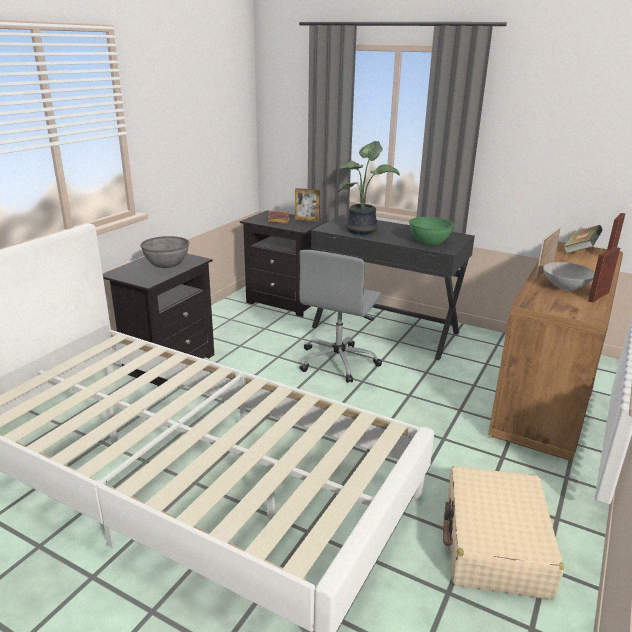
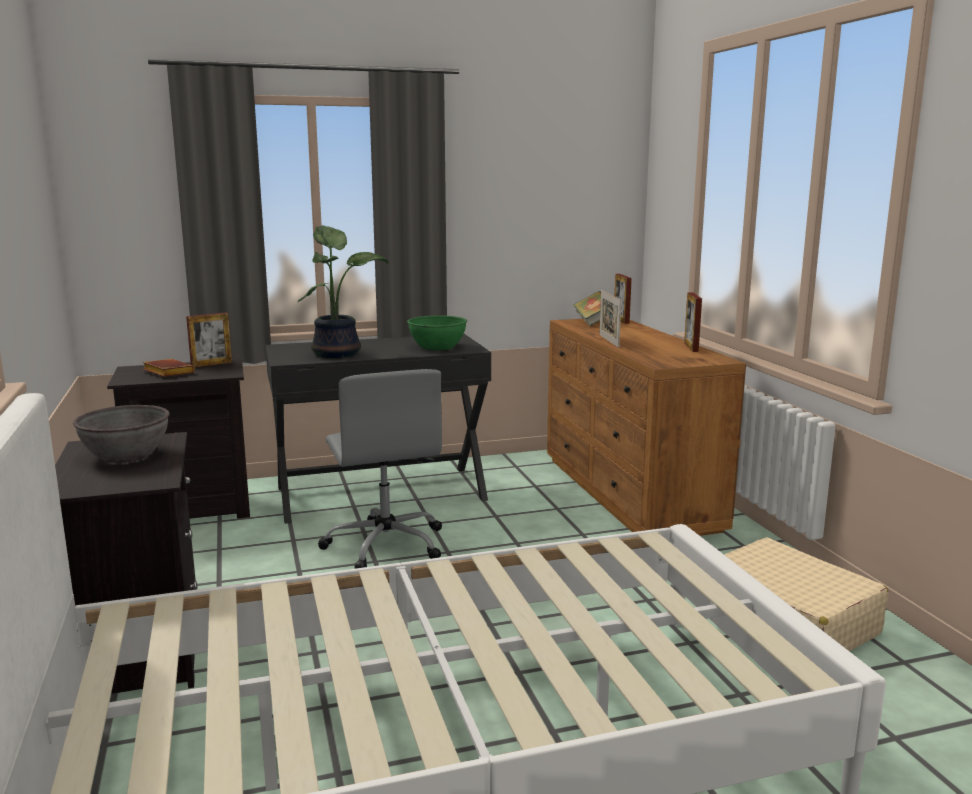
camera: 45 degrees left, 10 degrees down
(566, 287) = (654, 347): grey bowl -> none

